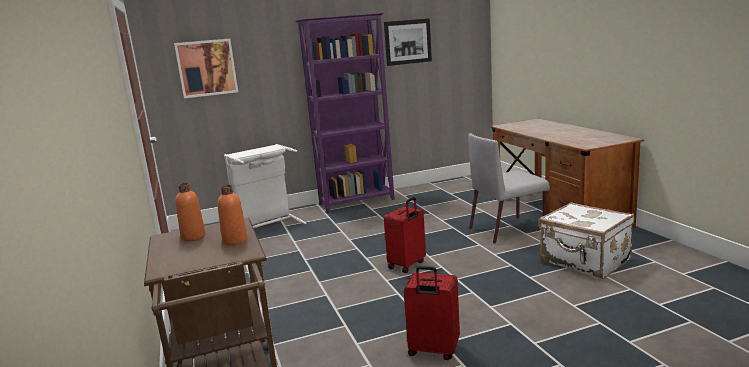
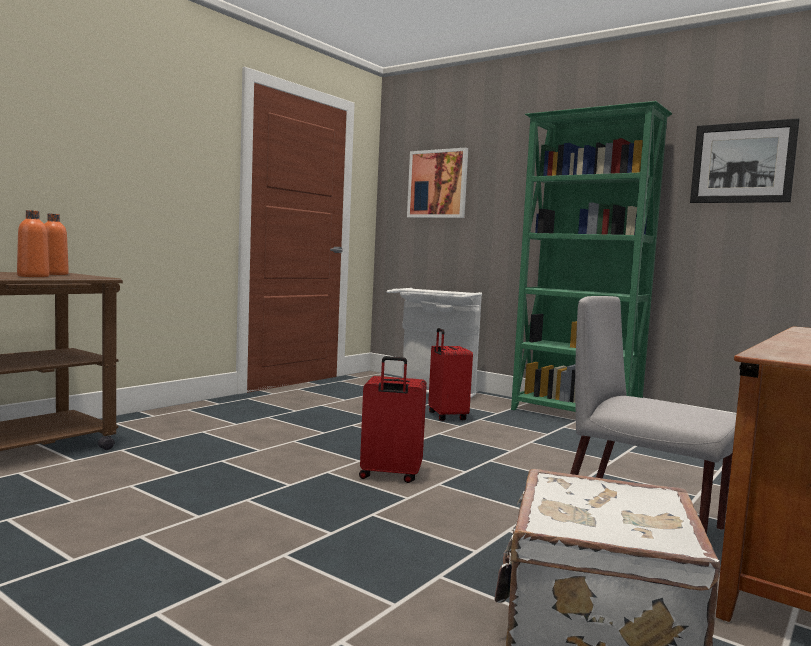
camera: 55 degrees right, 10 degrees down
(357, 202) = (574, 416): purple bookcase -> green bookcase
(433, 351) = (115, 532): red suitcase -> red suitcase (446, 416)

